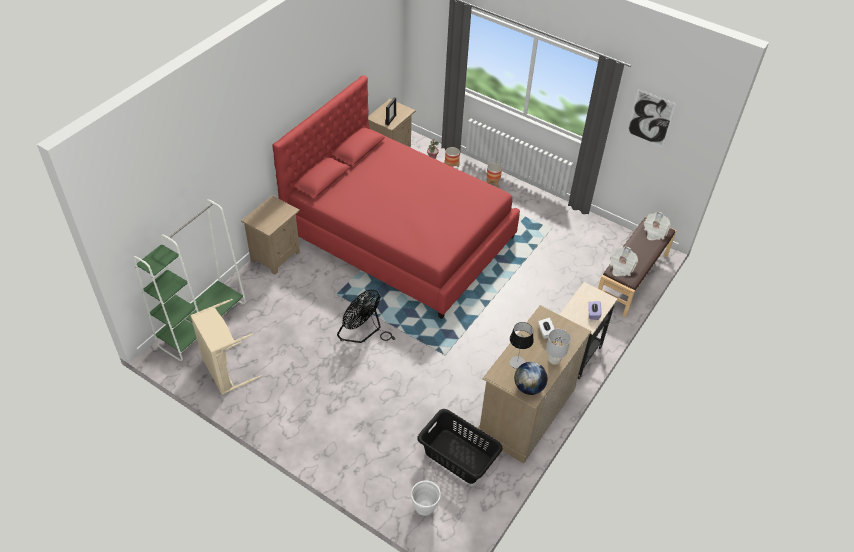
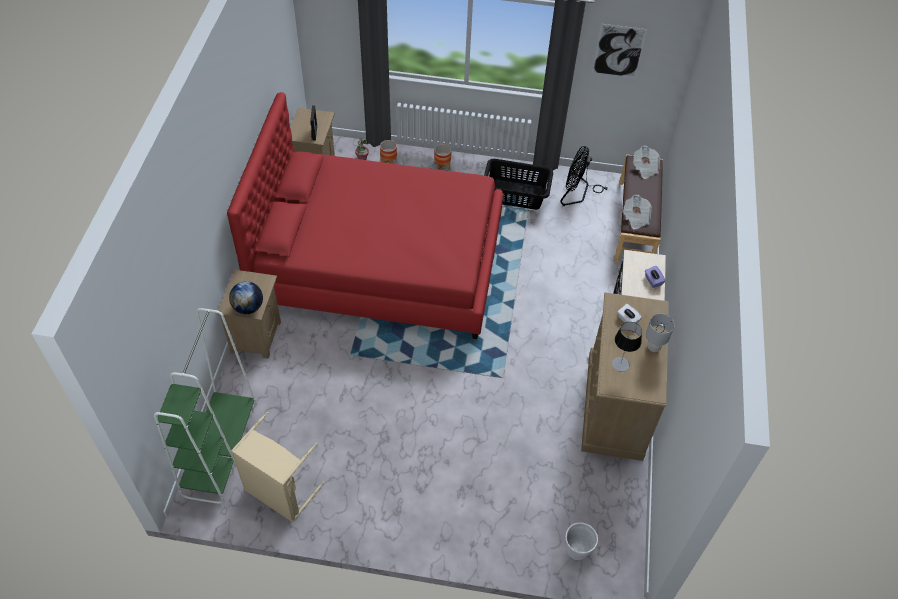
camera: 25 degrees left, 5 degrees up
(367, 330) = (407, 383): black fan -> black fan (578, 190)
(458, 457) = (577, 482): black laundry basket -> black laundry basket (516, 195)
(528, 387) = (647, 386): globe -> globe (248, 307)

